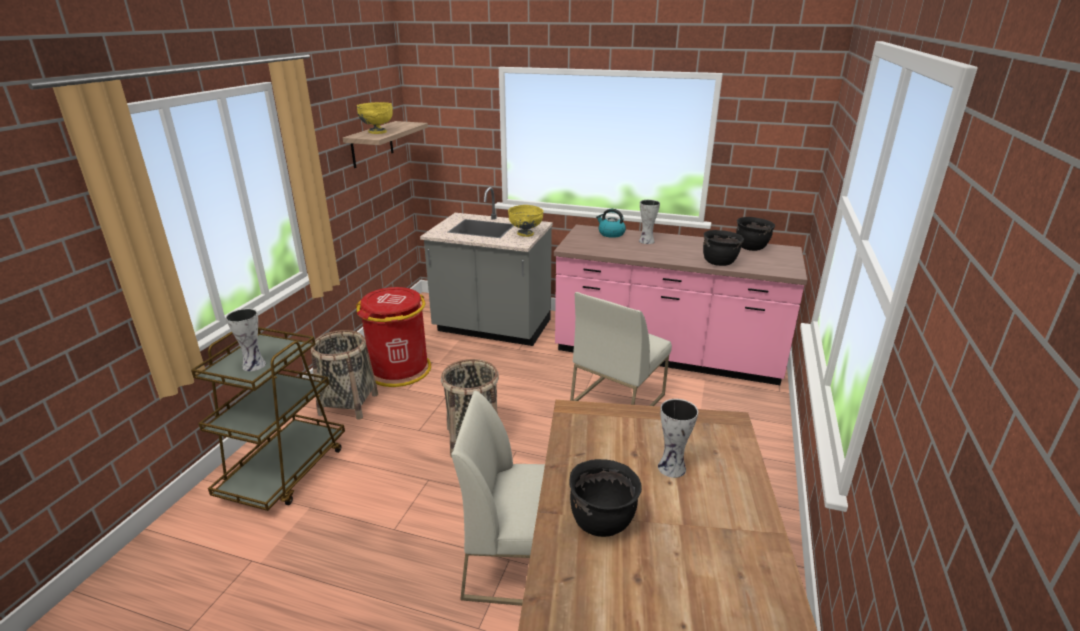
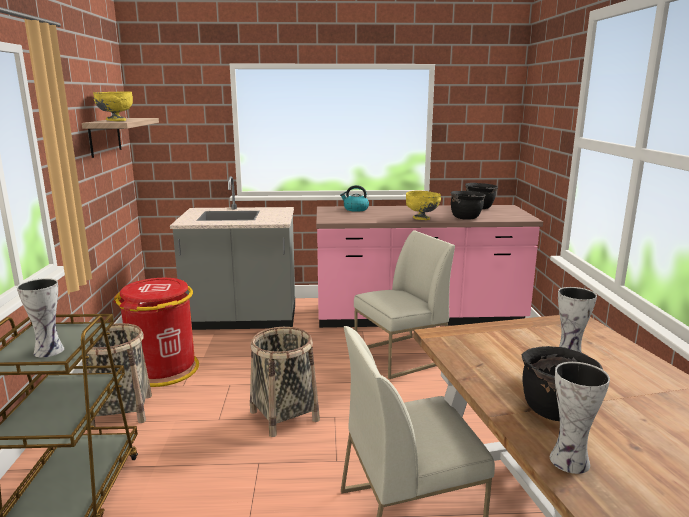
camera: 20 degrees left, 10 degrees down
(525, 234) = (277, 216): yellow bowl -> yellow bowl (421, 219)
(617, 399) = (400, 357): white chair -> white chair turned 135 degrees counterclockwise
(645, 241) = (390, 211): vase -> vase (568, 461)

